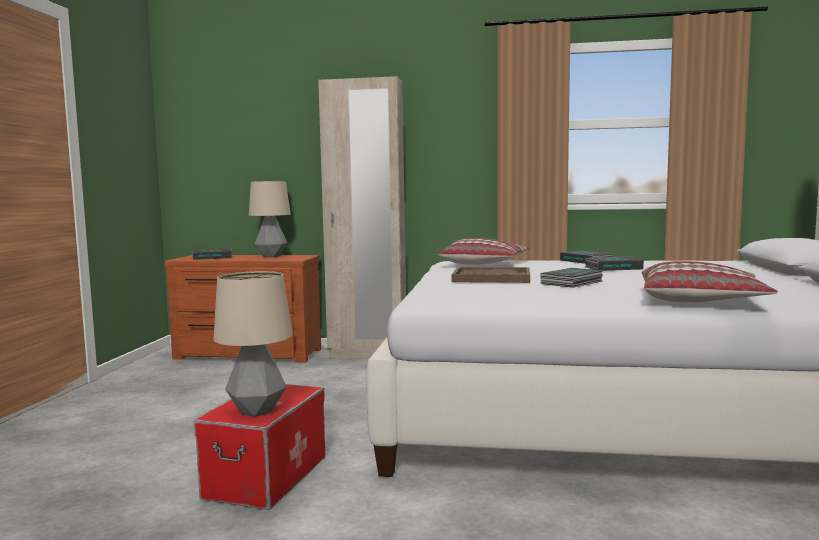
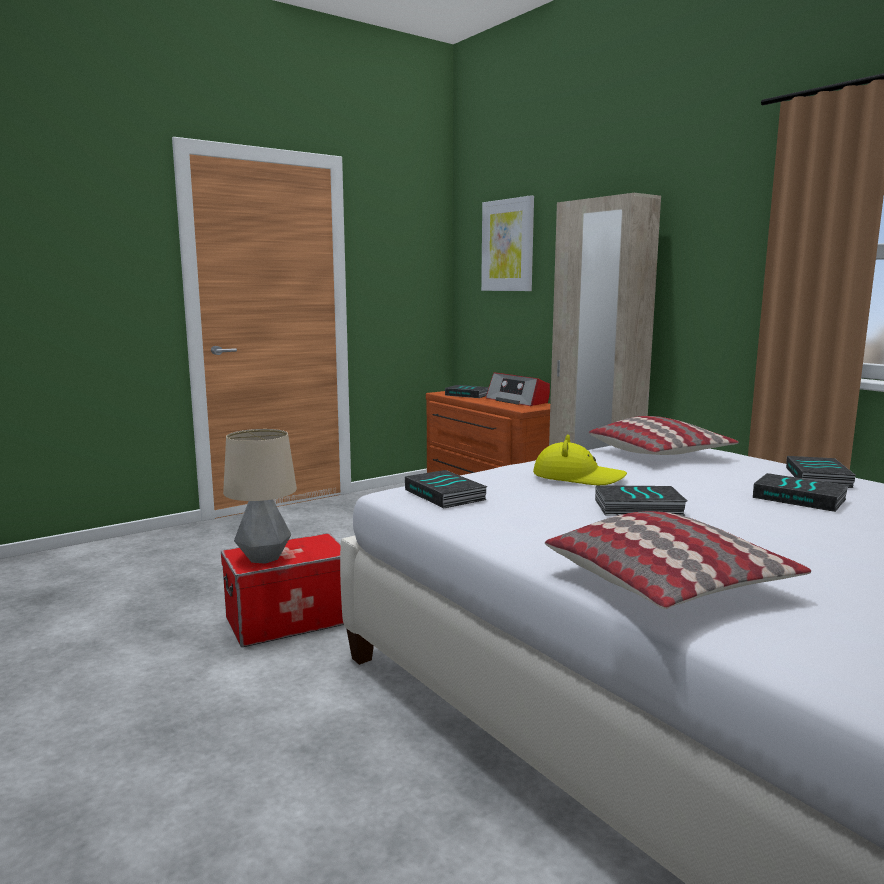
camera: 45 degrees right, 5 degrees up
(234, 117) = (508, 245): none -> picture
(271, 256) = (518, 401): table lamp -> radio
(460, 297) = (446, 495): none -> book
(491, 278) = (577, 477): brown tray -> yellow hat

